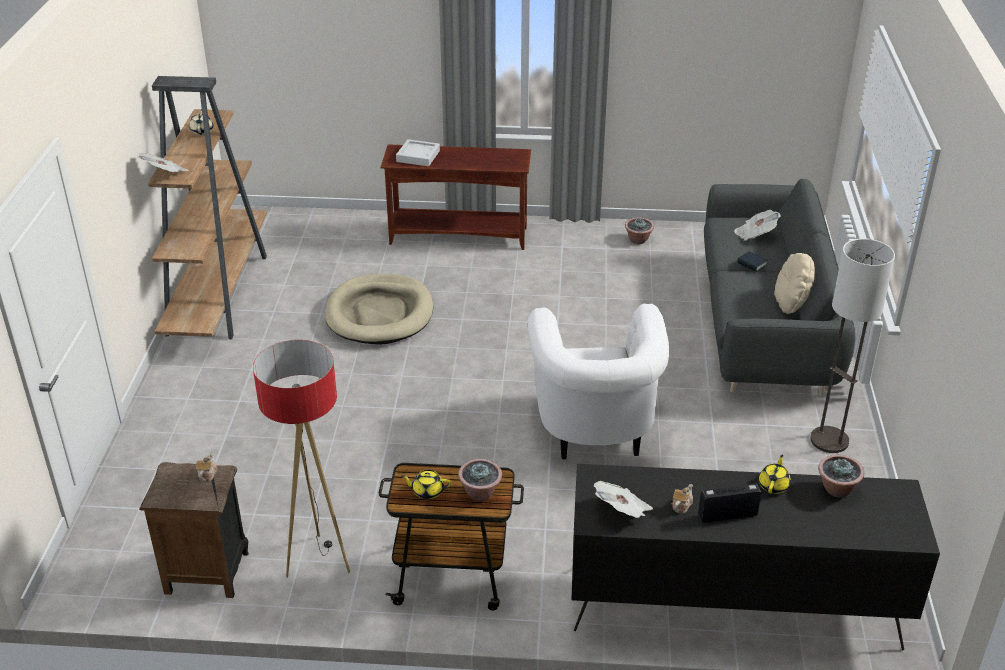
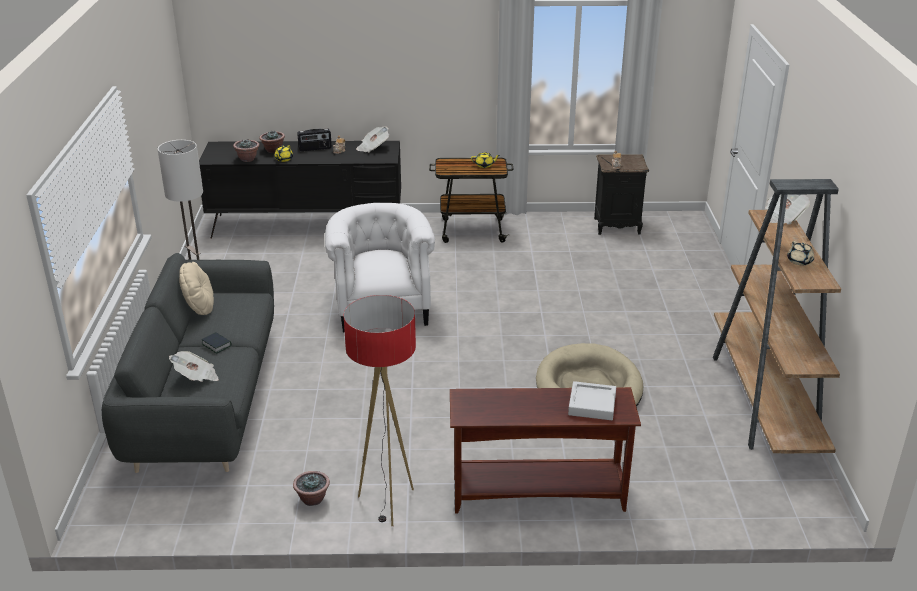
camera: 175 degrees right, 5 degrees down
(318, 561) = (554, 233): floor lamp -> floor lamp (387, 504)
(480, 493) = (453, 166): potted plant -> potted plant (273, 150)

